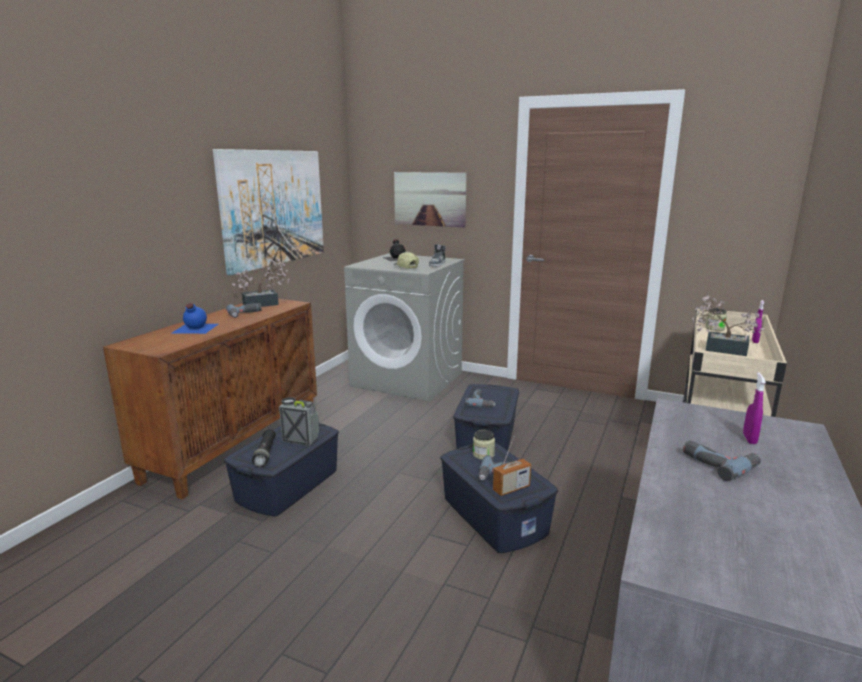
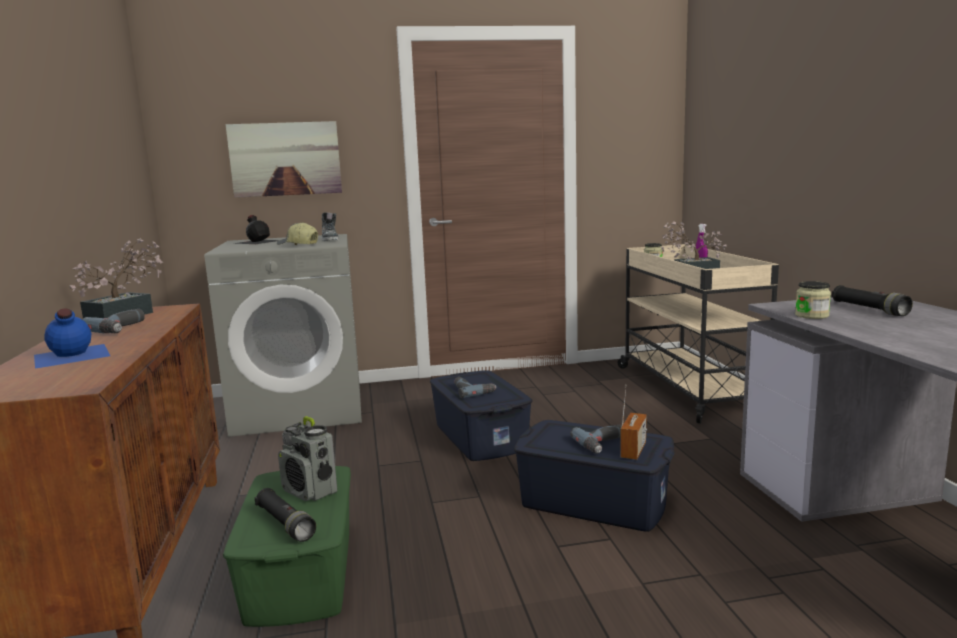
camera: 35 degrees left, 5 degrees down
(273, 208) = (86, 166): picture -> none
(287, 485) = (300, 573): blue storage box -> green storage box
(300, 439) = (310, 491): radio -> radio turned 120 degrees counterclockwise
(483, 454) = (556, 433): jar -> jar (811, 315)
(719, 463) = (894, 326): power drill -> none
(749, 439) = (869, 309): purple spray bottle -> black flashlight

